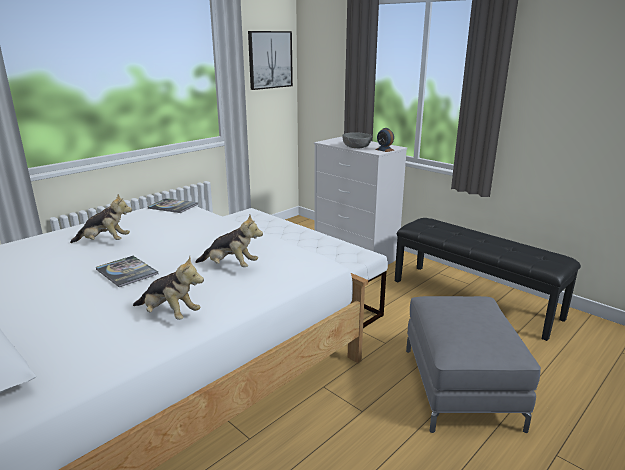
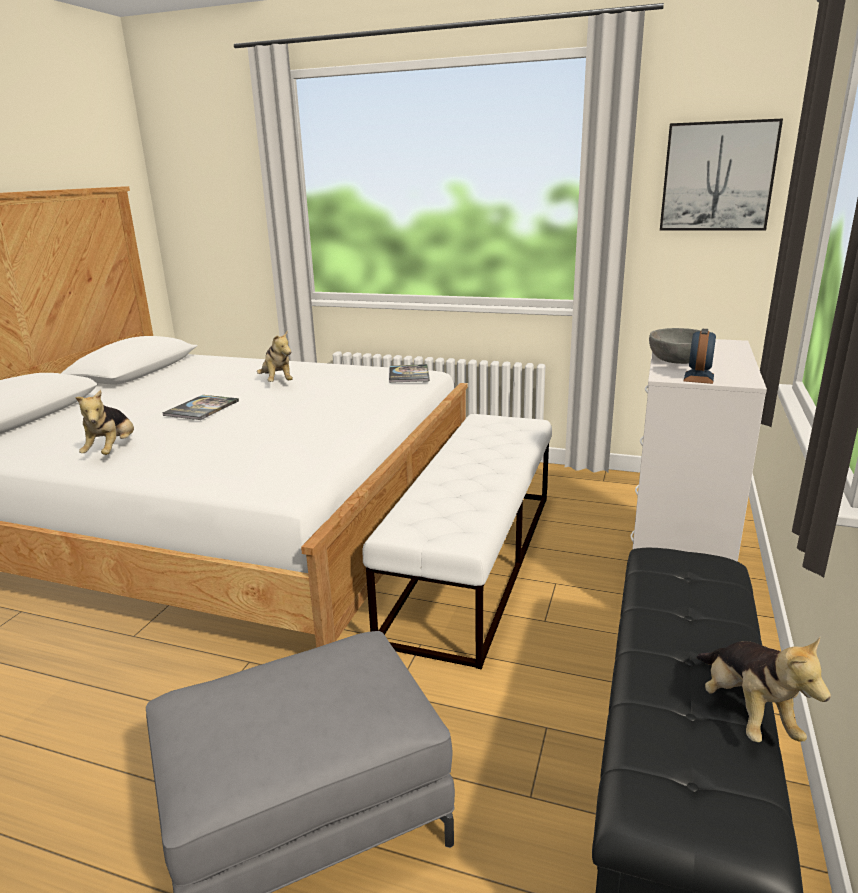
camera: 65 degrees right, 0 degrees up
(230, 266) = (236, 442): plush toy -> plush toy (746, 712)

